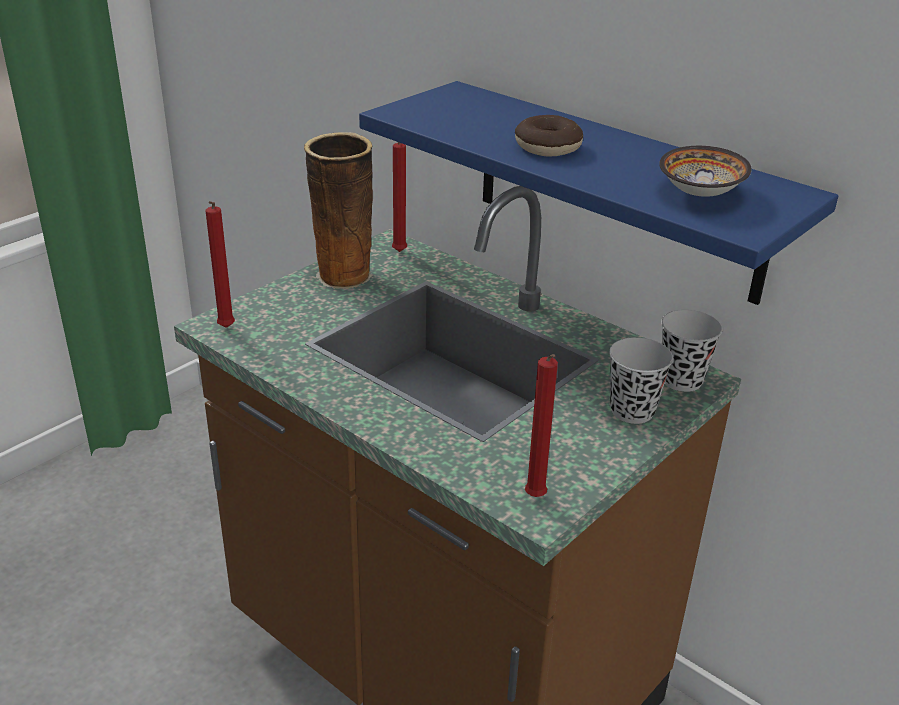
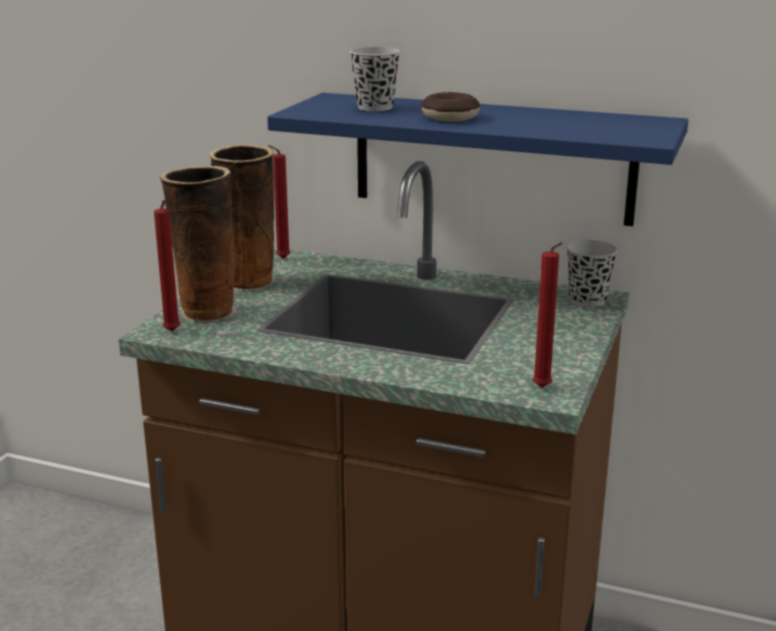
camera: 20 degrees left, 10 degrees down
(274, 308) = (205, 312): none -> vase
(632, 411) = (567, 324): black cup -> black cup (375, 107)
(702, 193) = (597, 127): bowl -> none

